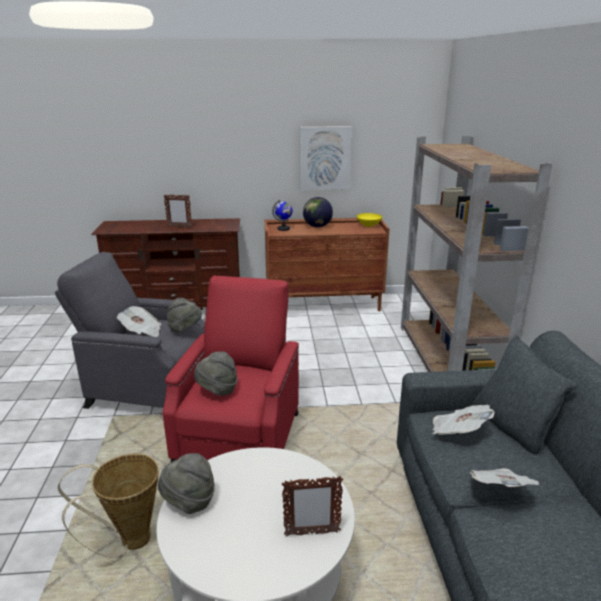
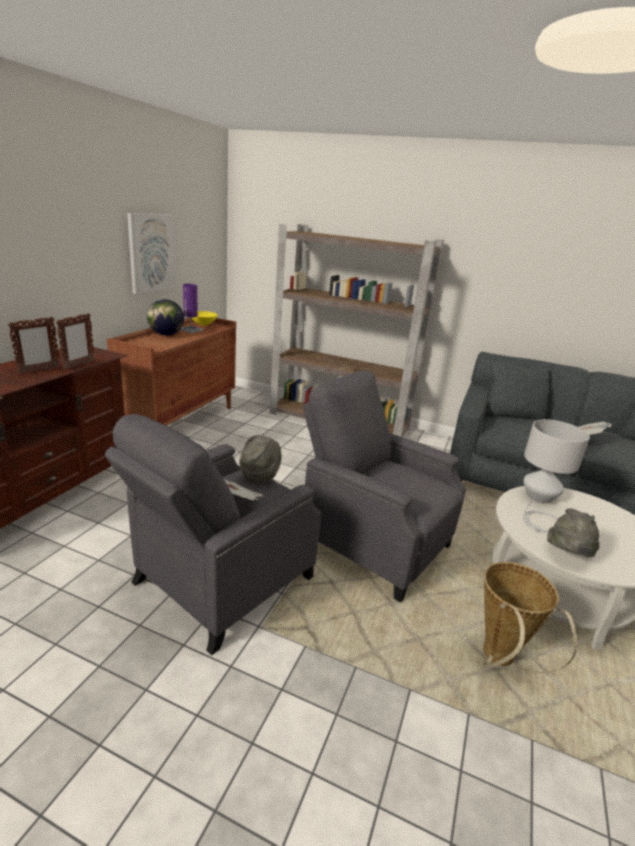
camera: 65 degrees left, 0 degrees up
(217, 390) = (415, 490): grey hat -> none
(241, 436) = (370, 542): red armchair -> grey armchair
(280, 477) = (540, 506): none -> white table lamp
(283, 229) = (144, 344): globe -> none
(311, 533) = (605, 513): picture frame -> picture frame (79, 365)
(345, 227) = (191, 330): none -> purple table lamp
(458, 432) = (515, 429): newspaper -> none

